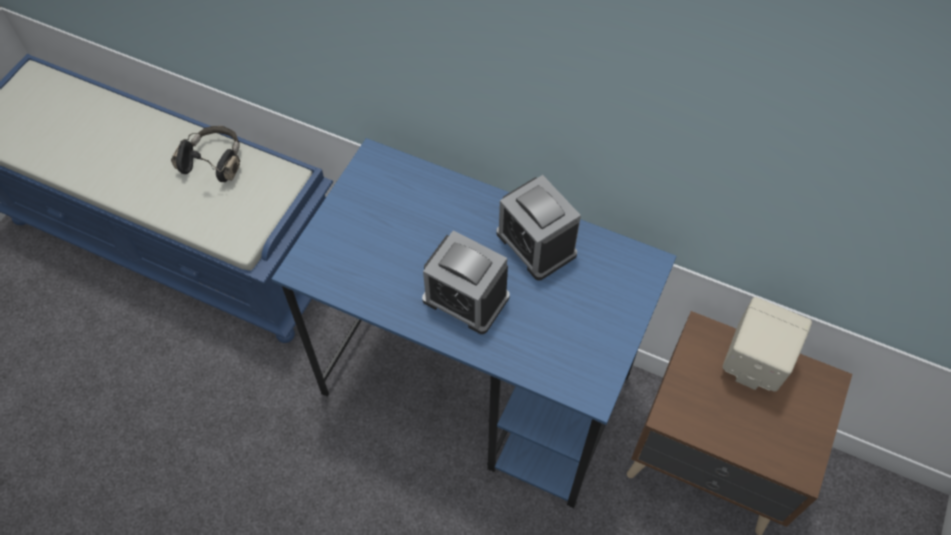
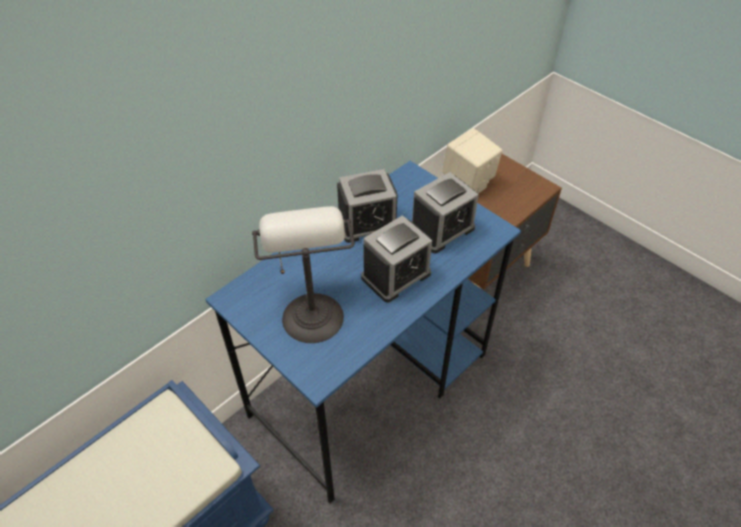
camera: 70 degrees left, 10 degrees down
(214, 161) = (102, 471): black headphones -> none
(388, 230) = (309, 307): none -> table lamp
(562, 327) = (441, 230): none -> alarm clock

